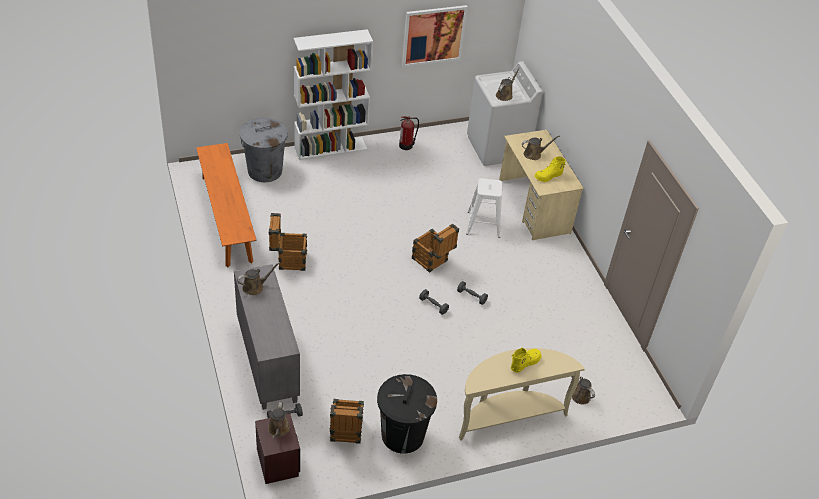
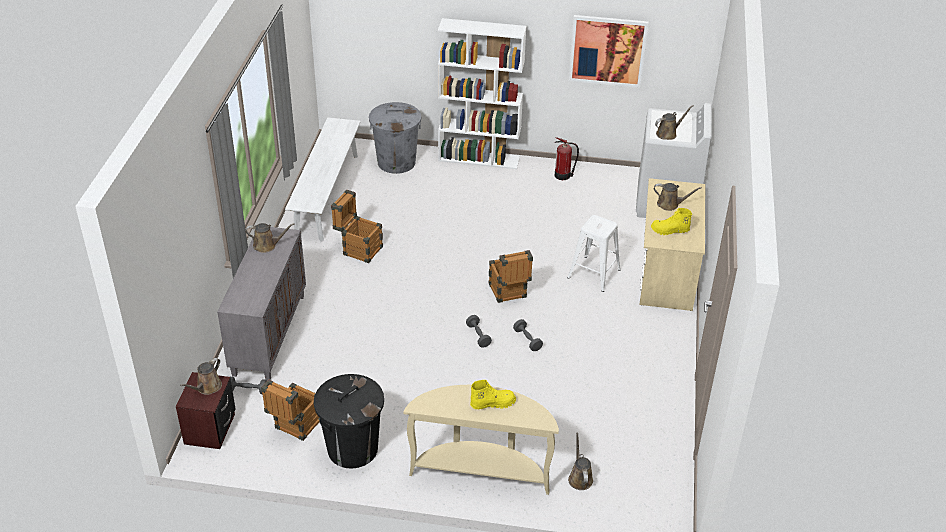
camera: 30 degrees right, 5 degrees down
(226, 218) = (327, 195): orange bench -> white bench

